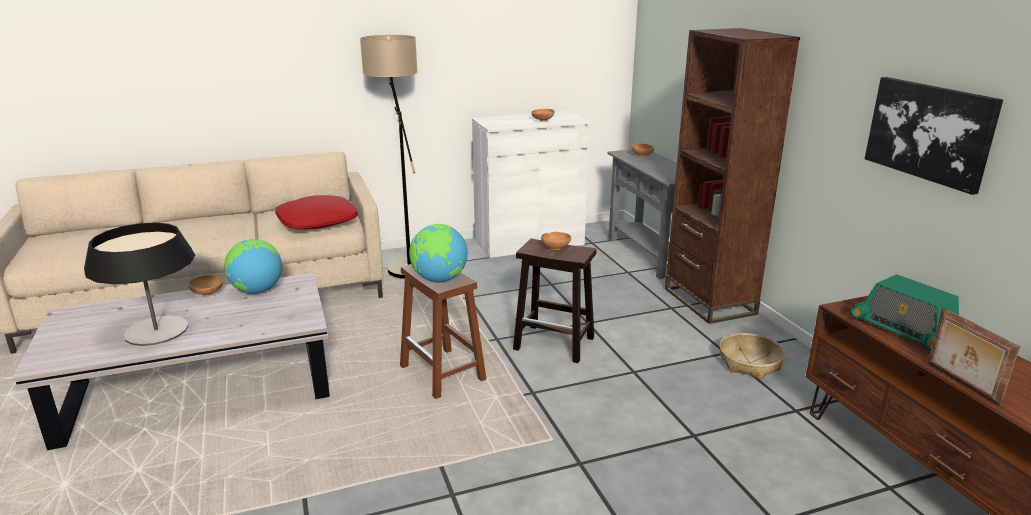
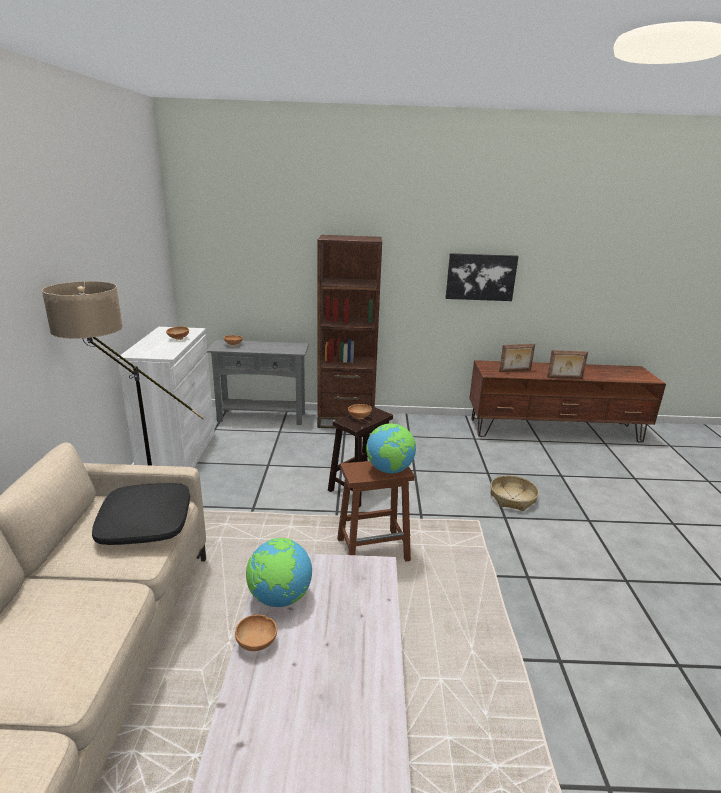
camera: 70 degrees left, 0 degrees up
(156, 331) = (339, 694): table lamp -> none
(317, 222) = (145, 523): red pillow -> black pillow
(749, 363) = (424, 434): basket -> basket (512, 498)
(904, 330) = (515, 371): radio -> picture frame

